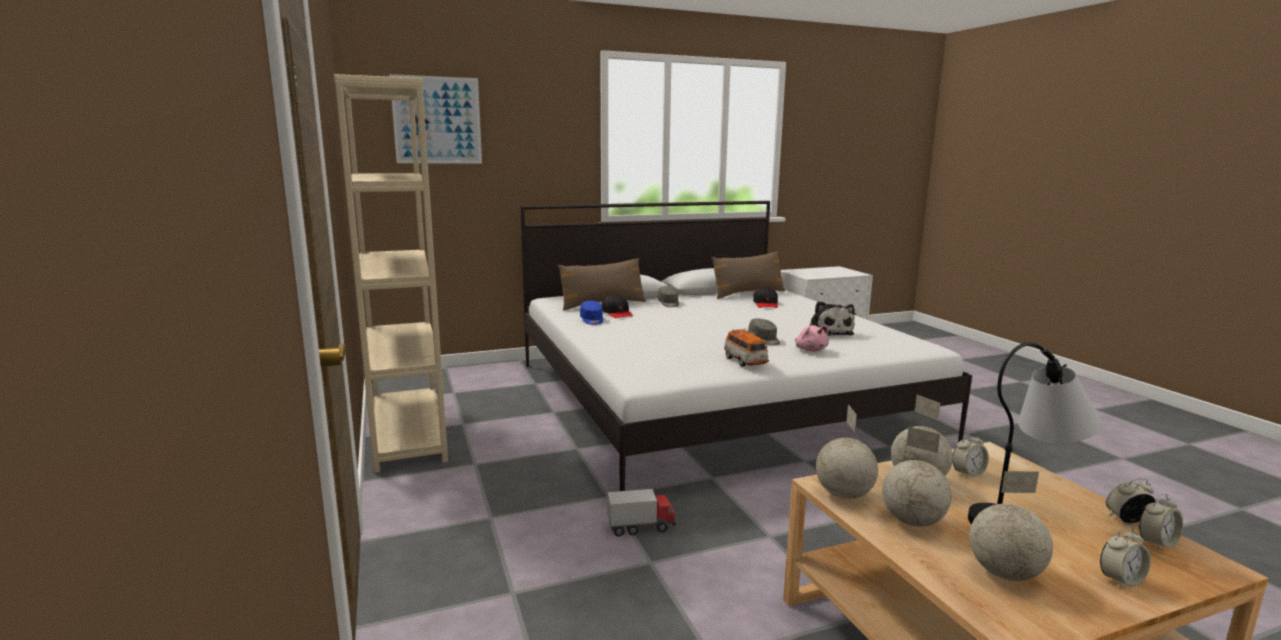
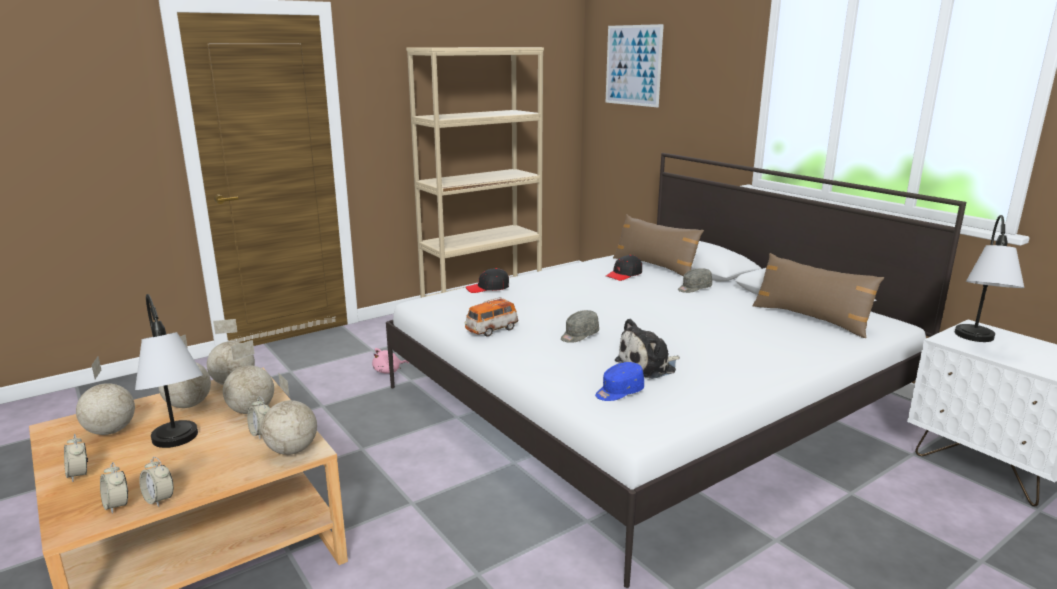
camera: 75 degrees right, 5 degrees up
(592, 320) = (588, 270): blue cap -> blue cap (619, 392)
(641, 527) = (367, 397): toy truck -> none
(766, 304) = (760, 330): black cap -> black cap (488, 288)
(810, 350) = (558, 357): pink plush toy -> pink plush toy (388, 371)
(815, 275) = (976, 343): none -> table lamp
(994, 459) = (292, 450): none -> globe
(1126, 520) = (159, 499): alarm clock -> alarm clock turned 150 degrees clockwise

